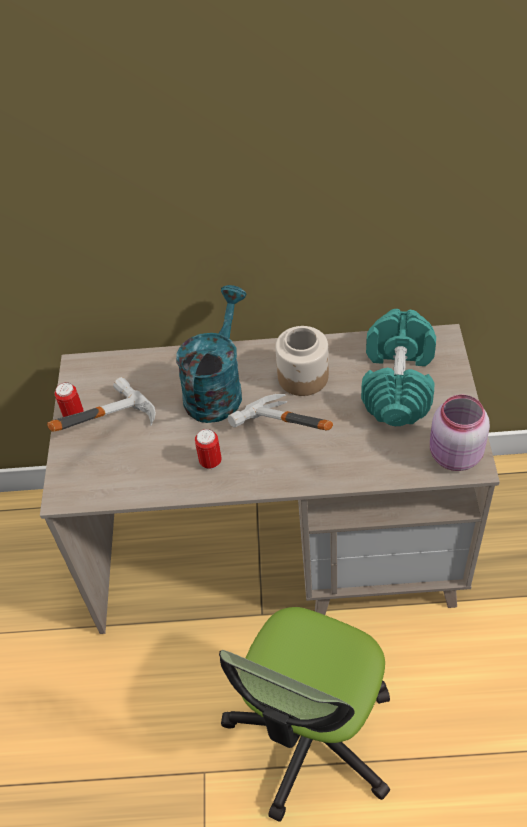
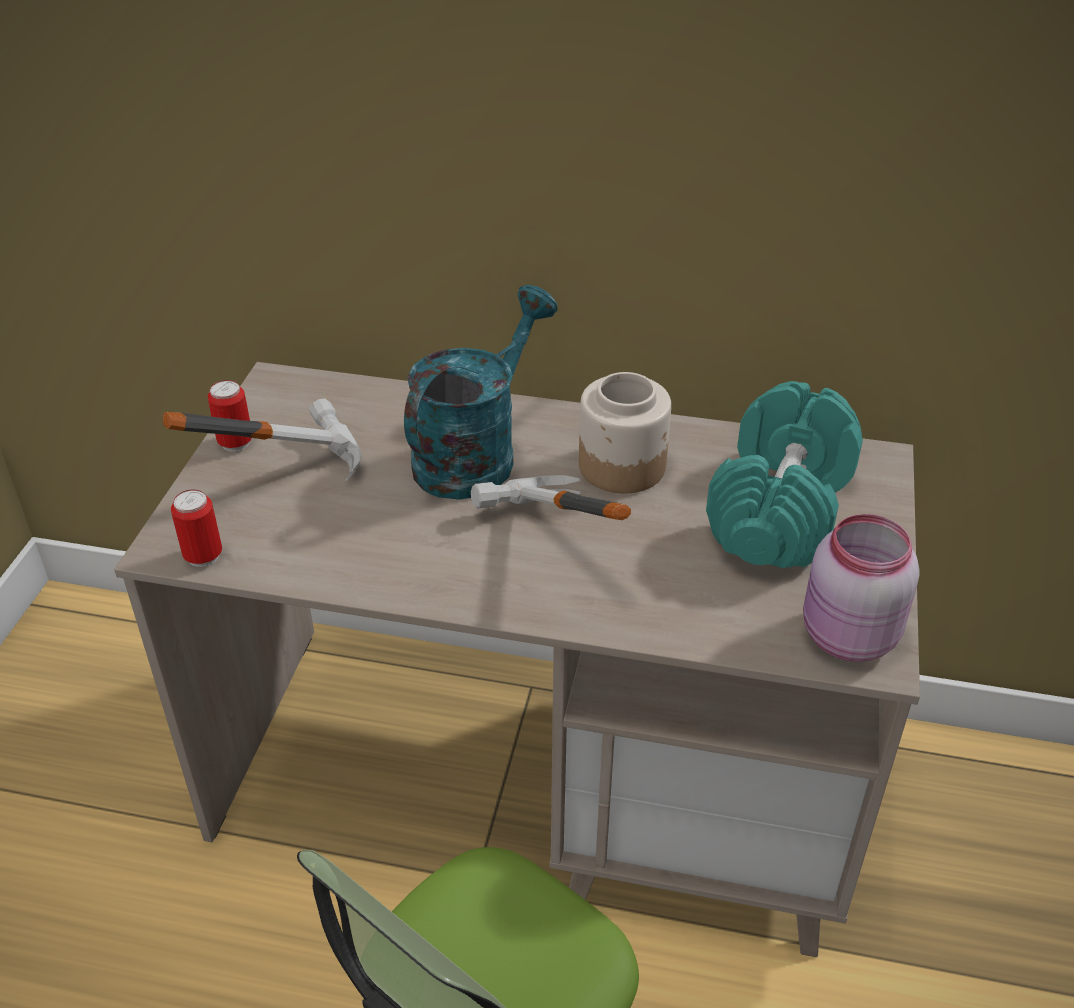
camera: 10 degrees right, 10 degrees down
(210, 462) = (421, 554): can -> can (203, 556)

